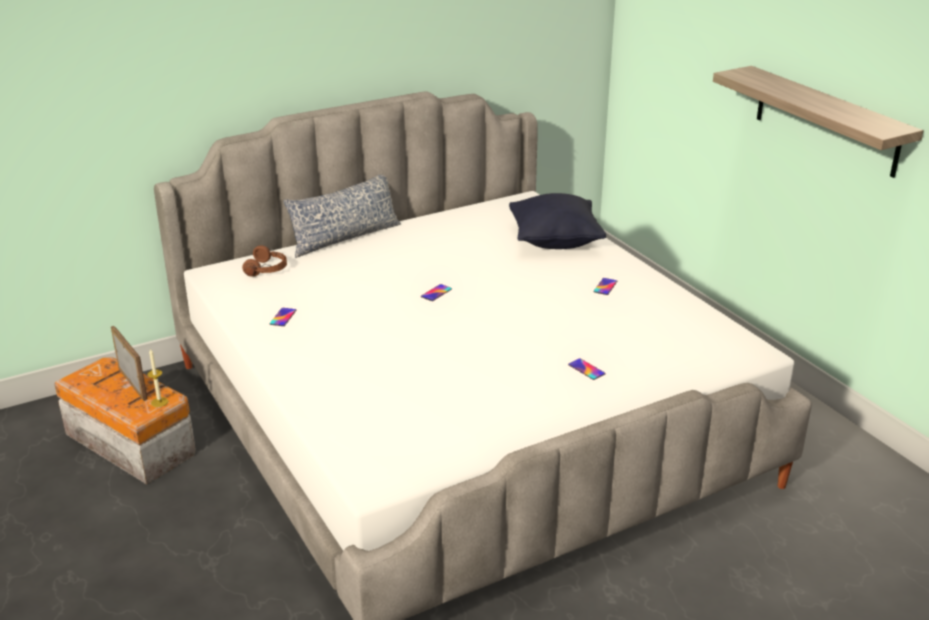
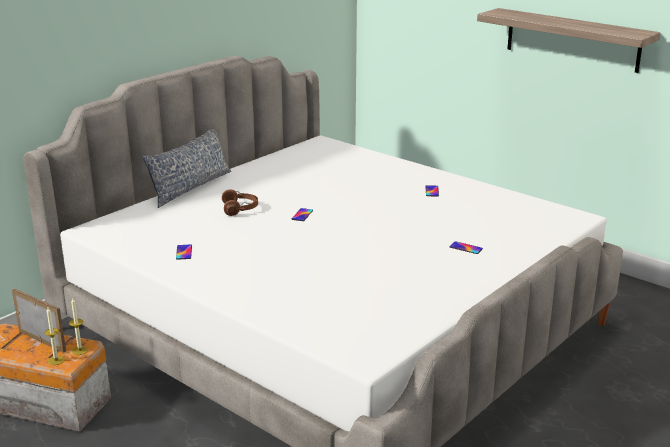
camera: 20 degrees left, 5 degrees down
(132, 408) = (56, 360): none -> candle
(267, 269) = (139, 219): brown headphones -> brown headphones (240, 209)
(555, 241) = (367, 167): black pillow -> none

